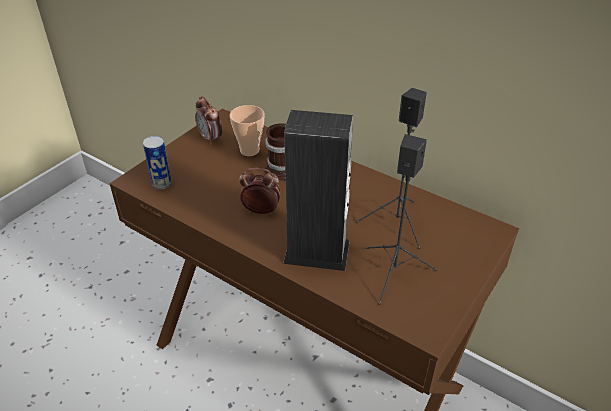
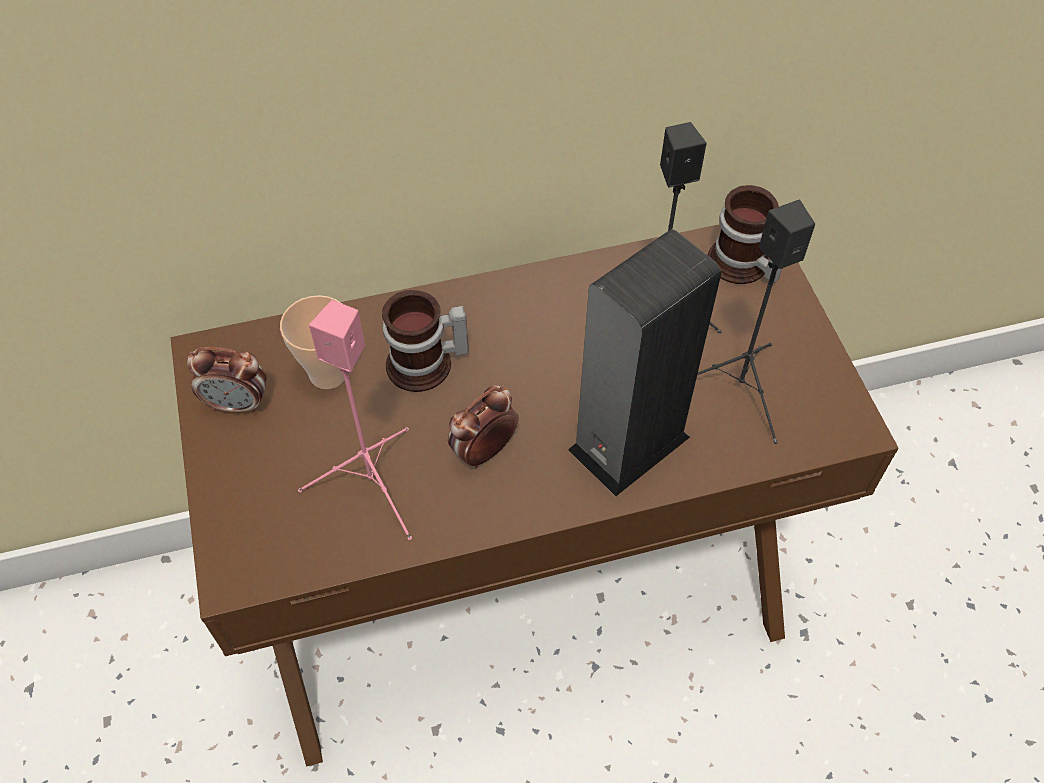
camera: 50 degrees left, 15 degrees up
(161, 183) = (285, 541): can -> none
(210, 191) = (373, 486): none -> pink speaker
(469, 234) = (740, 266): none -> mug

